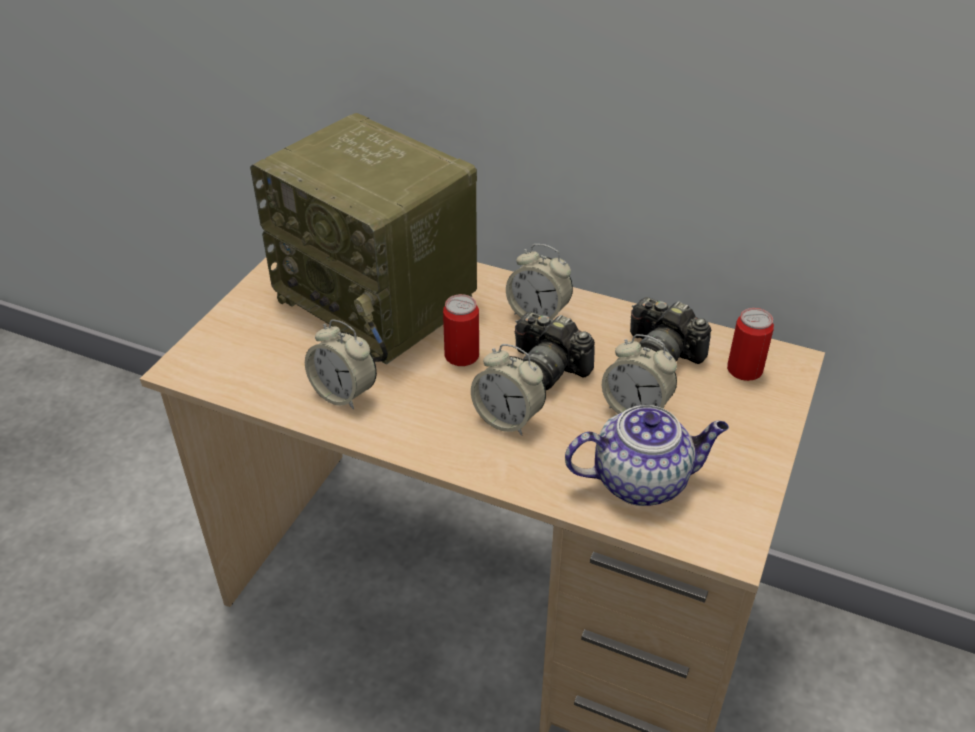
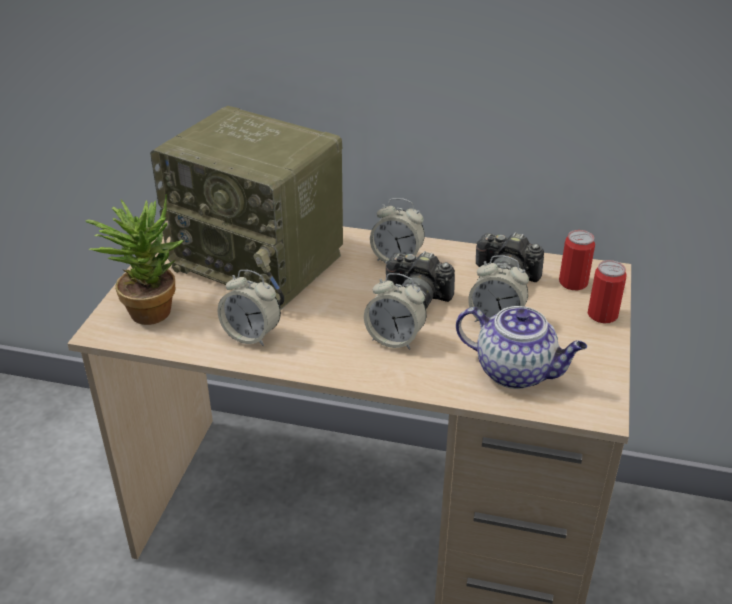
camera: 10 degrees left, 5 degrees down
(238, 344) = (148, 307): none -> potted plant
(461, 356) = (343, 296): can -> can (602, 315)
(642, 480) = (516, 372): teapot -> teapot turned 45 degrees clockwise

